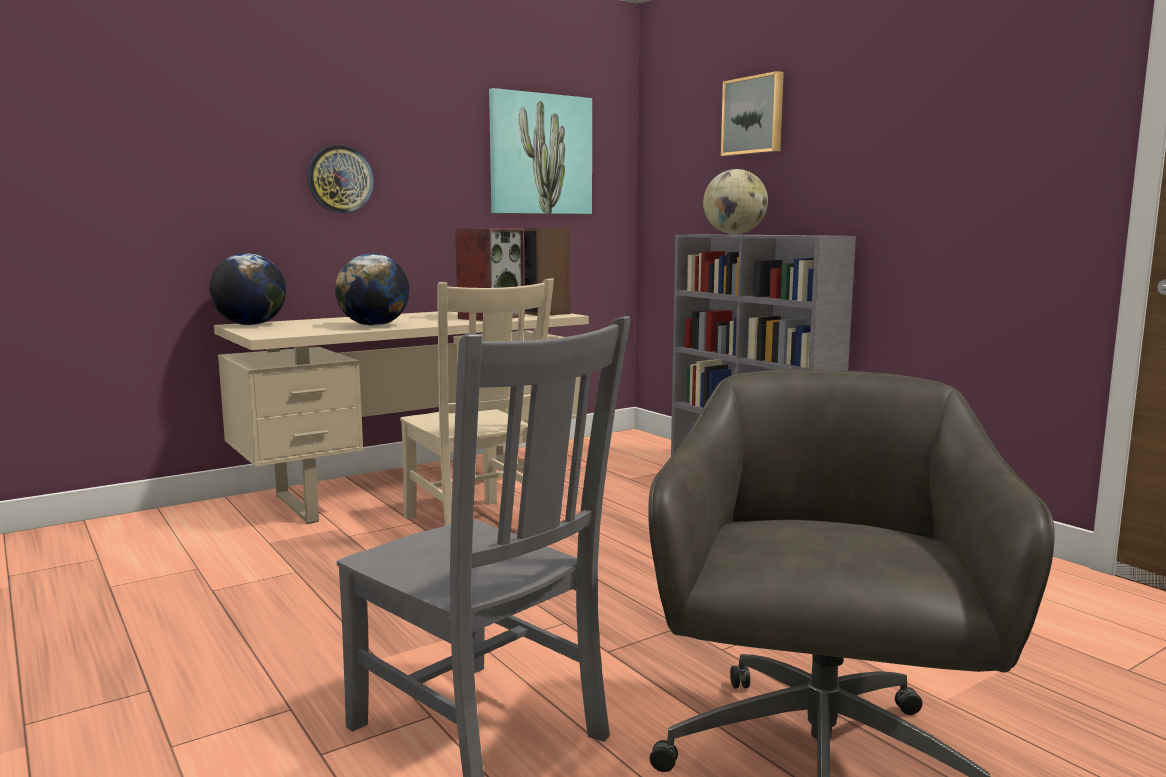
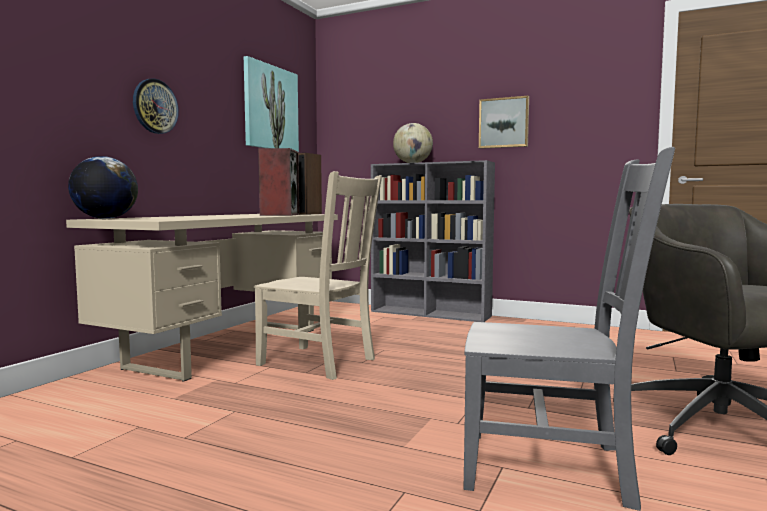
camera: 30 degrees left, 5 degrees down
(374, 325) = (217, 217): globe -> none
(754, 115) = (414, 92): picture -> picture (504, 123)

